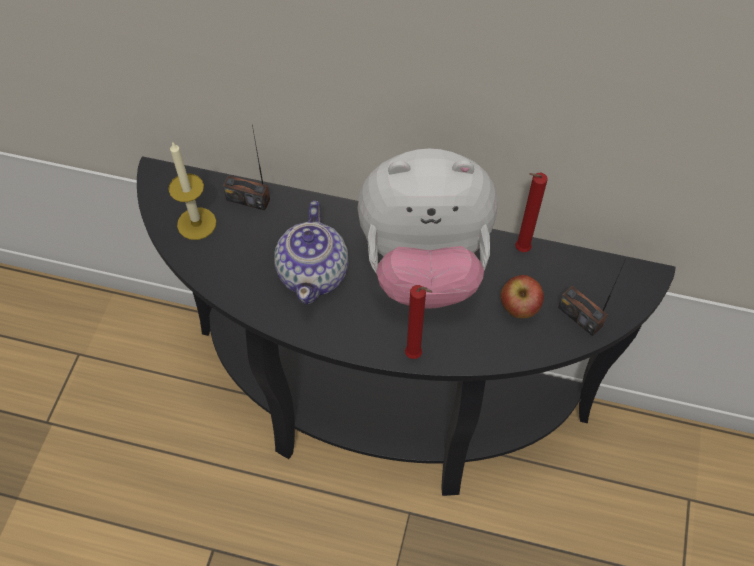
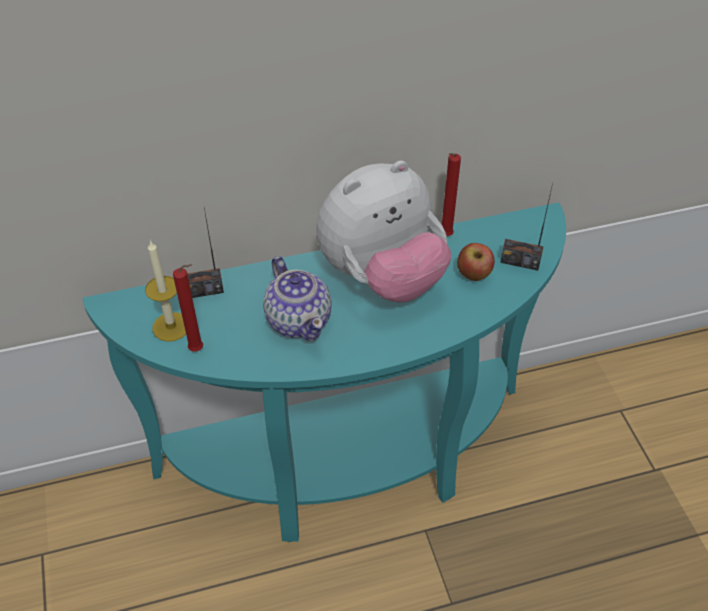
camera: 30 degrees left, 10 degrees down
(379, 414) = (351, 467): black console table -> turquoise console table
(415, 356) = (422, 342): red candle -> red candle (198, 350)

